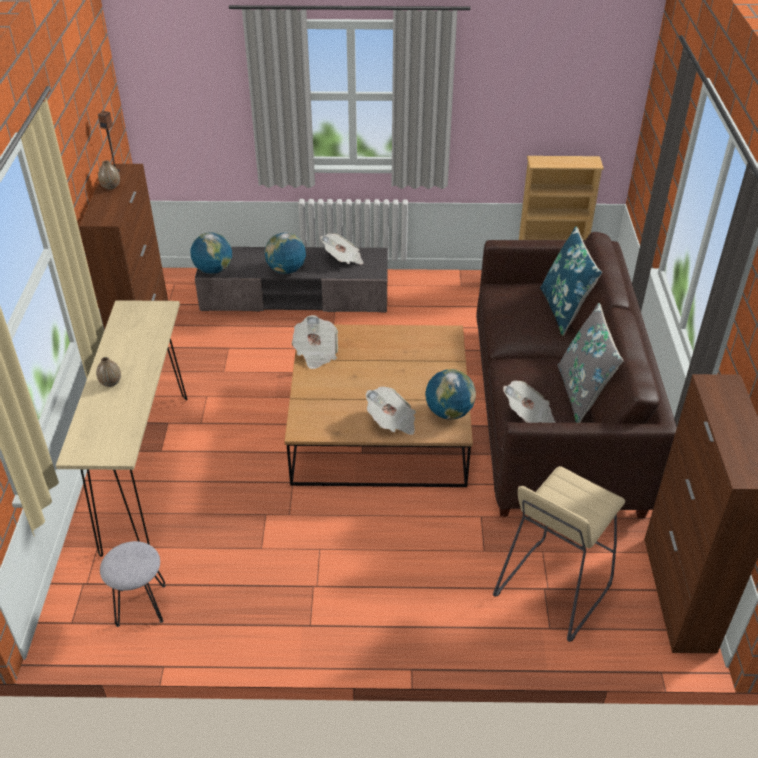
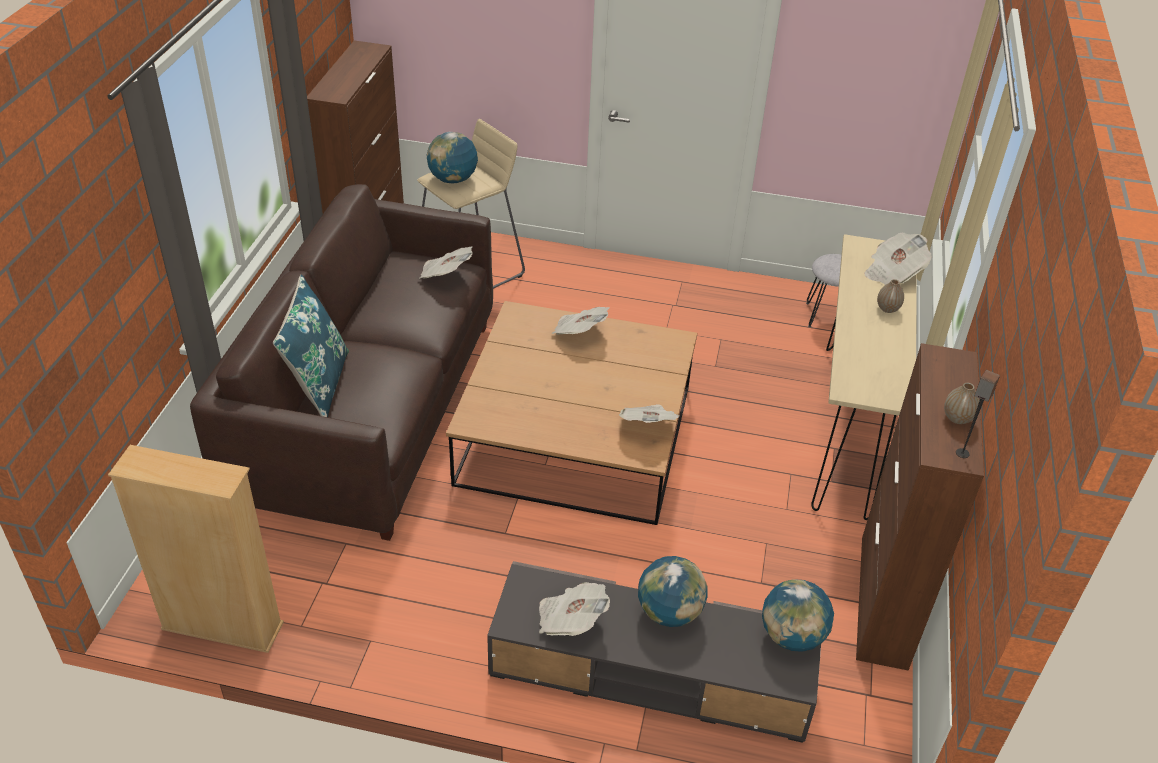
camera: 170 degrees left, 0 degrees up
(93, 423) = (893, 273): none -> newspaper
(449, 412) = (514, 331): globe -> globe (453, 179)
(582, 393) = (375, 288): grey pillow -> none

